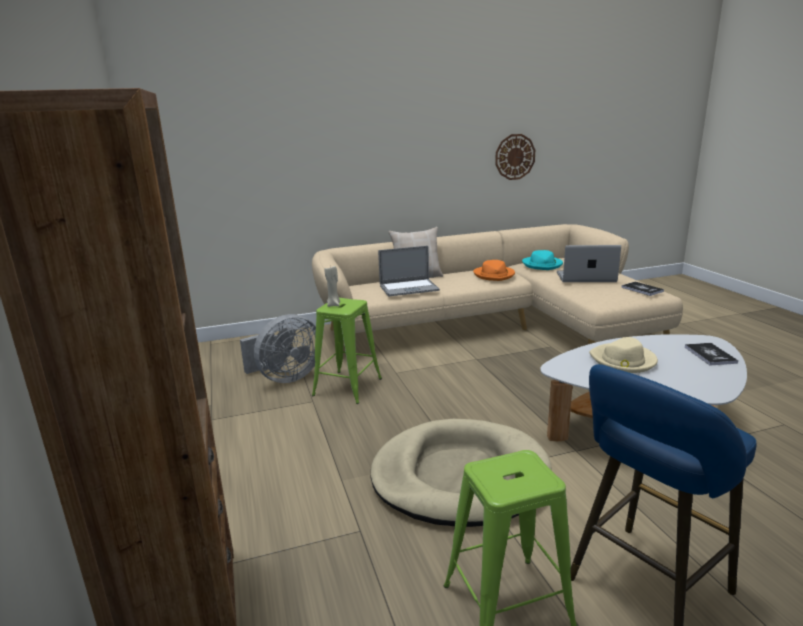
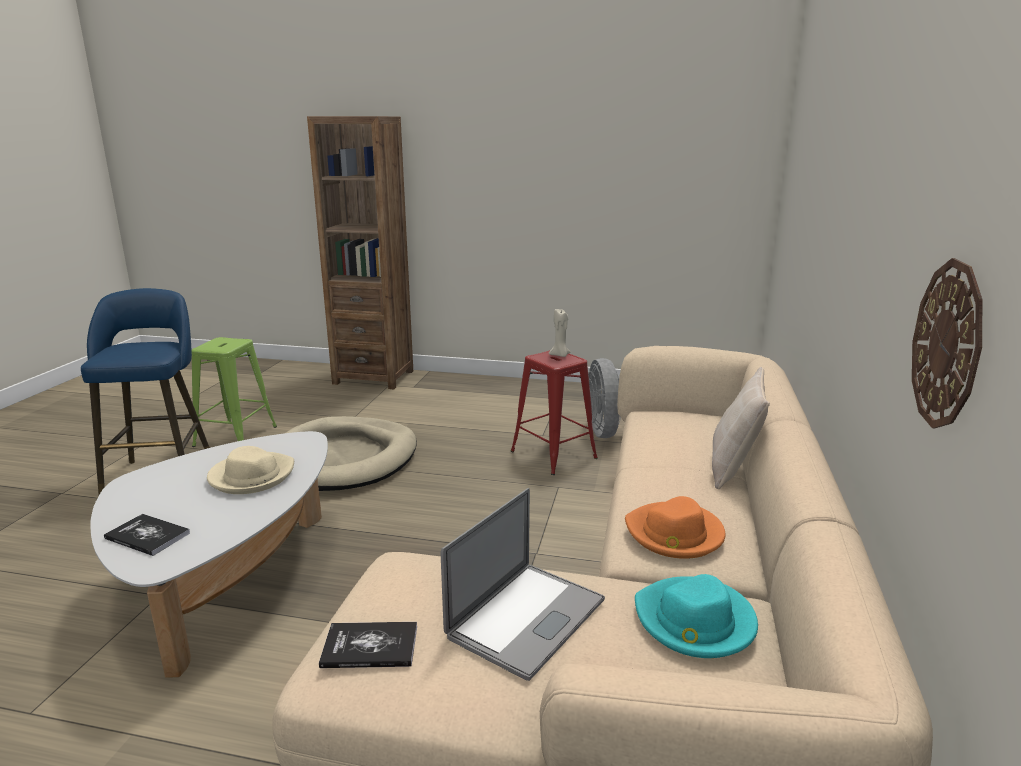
camera: 120 degrees right, 0 degrees up
(347, 387) = (553, 454): green stool -> red stool
(409, 288) = (663, 443): laptop -> none

